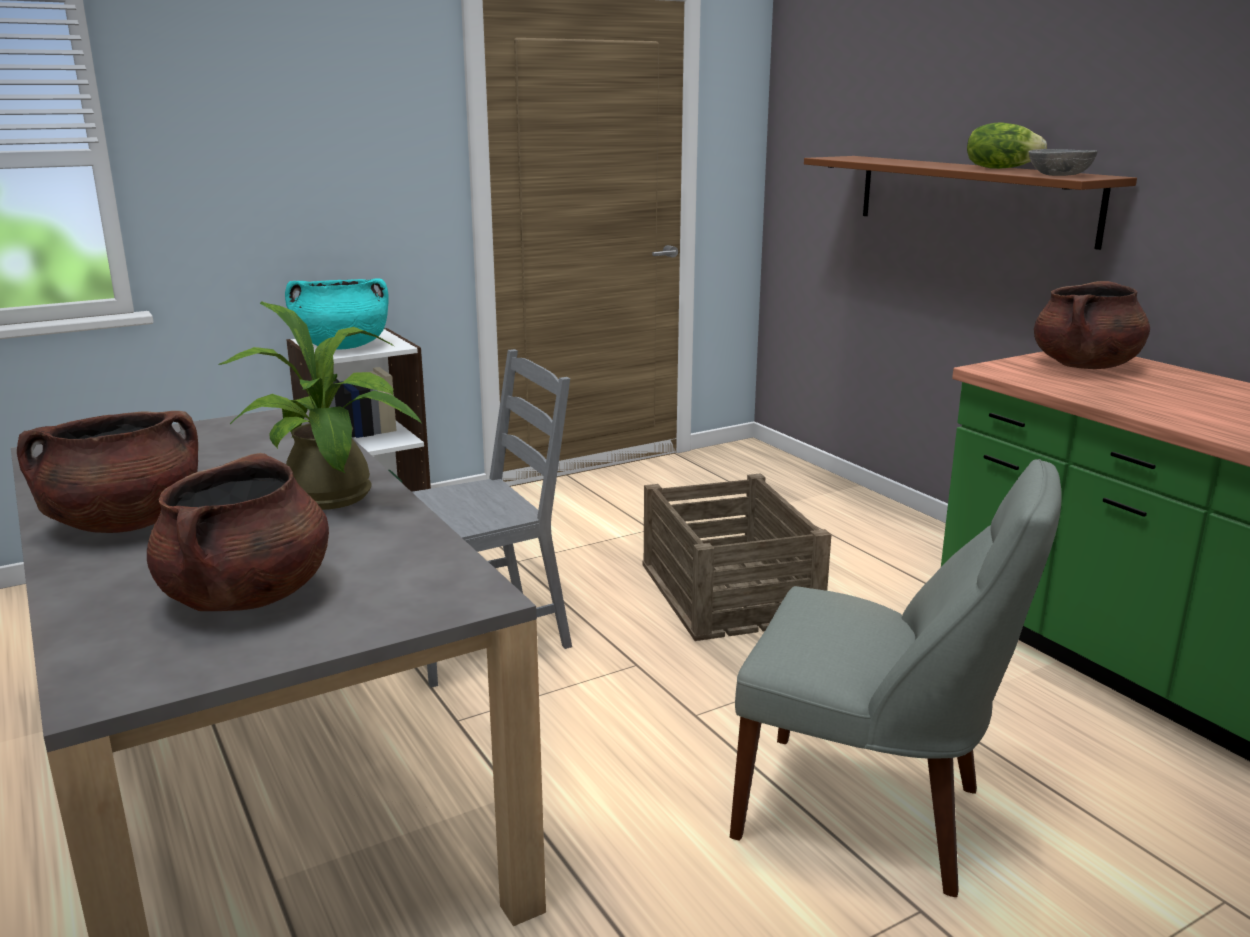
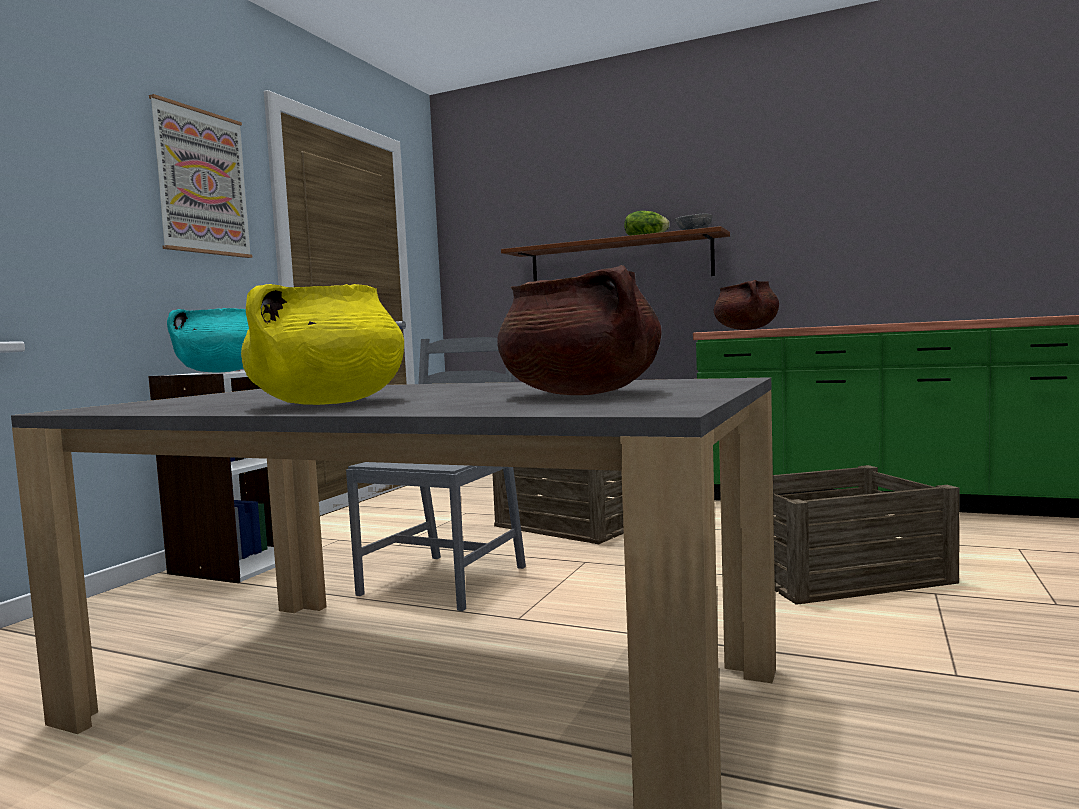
camera: 35 degrees left, 15 degrees down
(125, 523) = (328, 403): brown cooking pot -> yellow cooking pot
(333, 500) = (473, 386): potted plant -> none
(362, 111) = (202, 182): none -> picture
(871, 815) = (838, 572): grey chair -> crate

